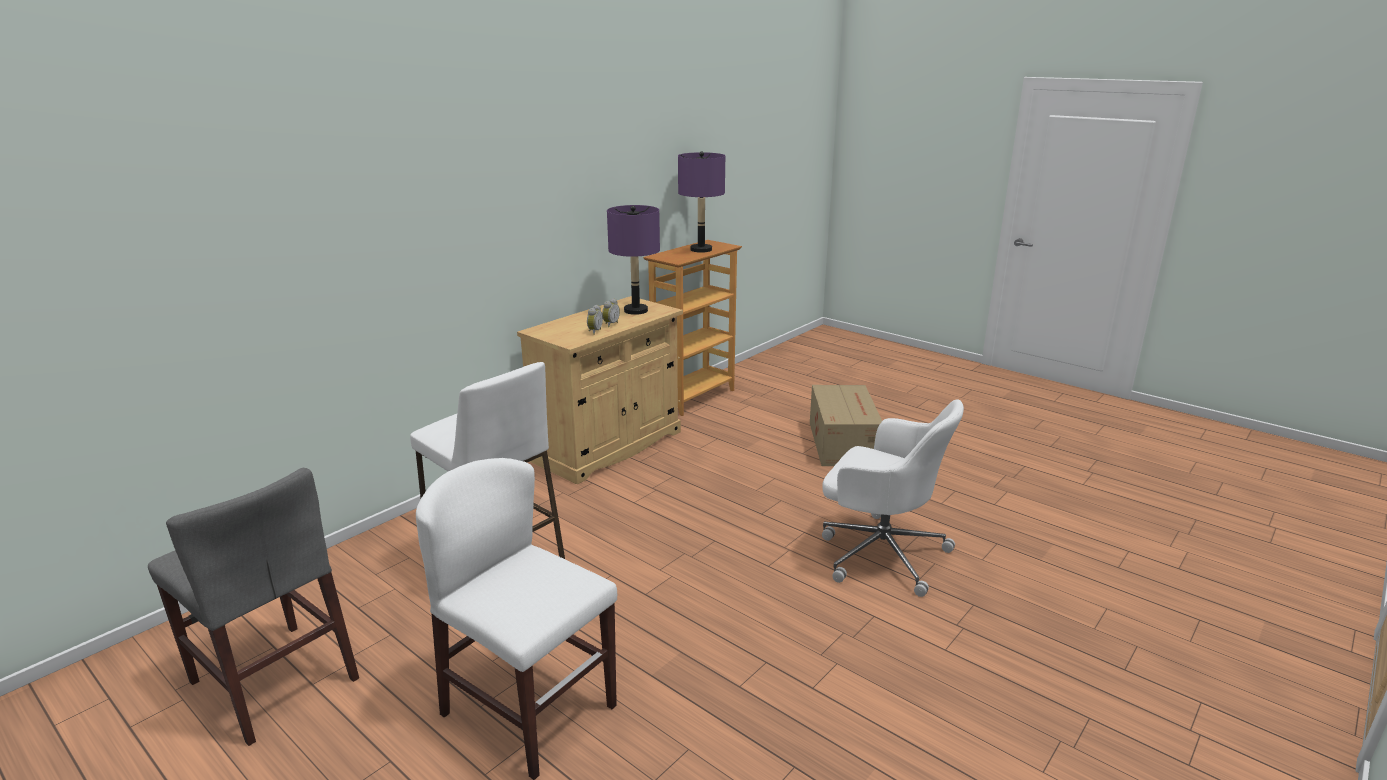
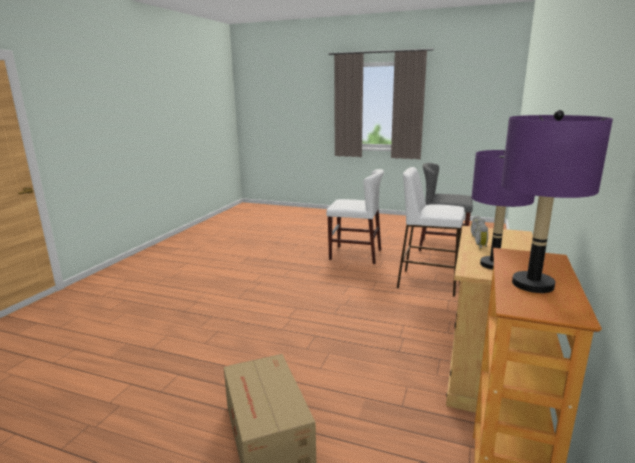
camera: 160 degrees right, 5 degrees down
(880, 552) = (232, 326): white office chair -> none

